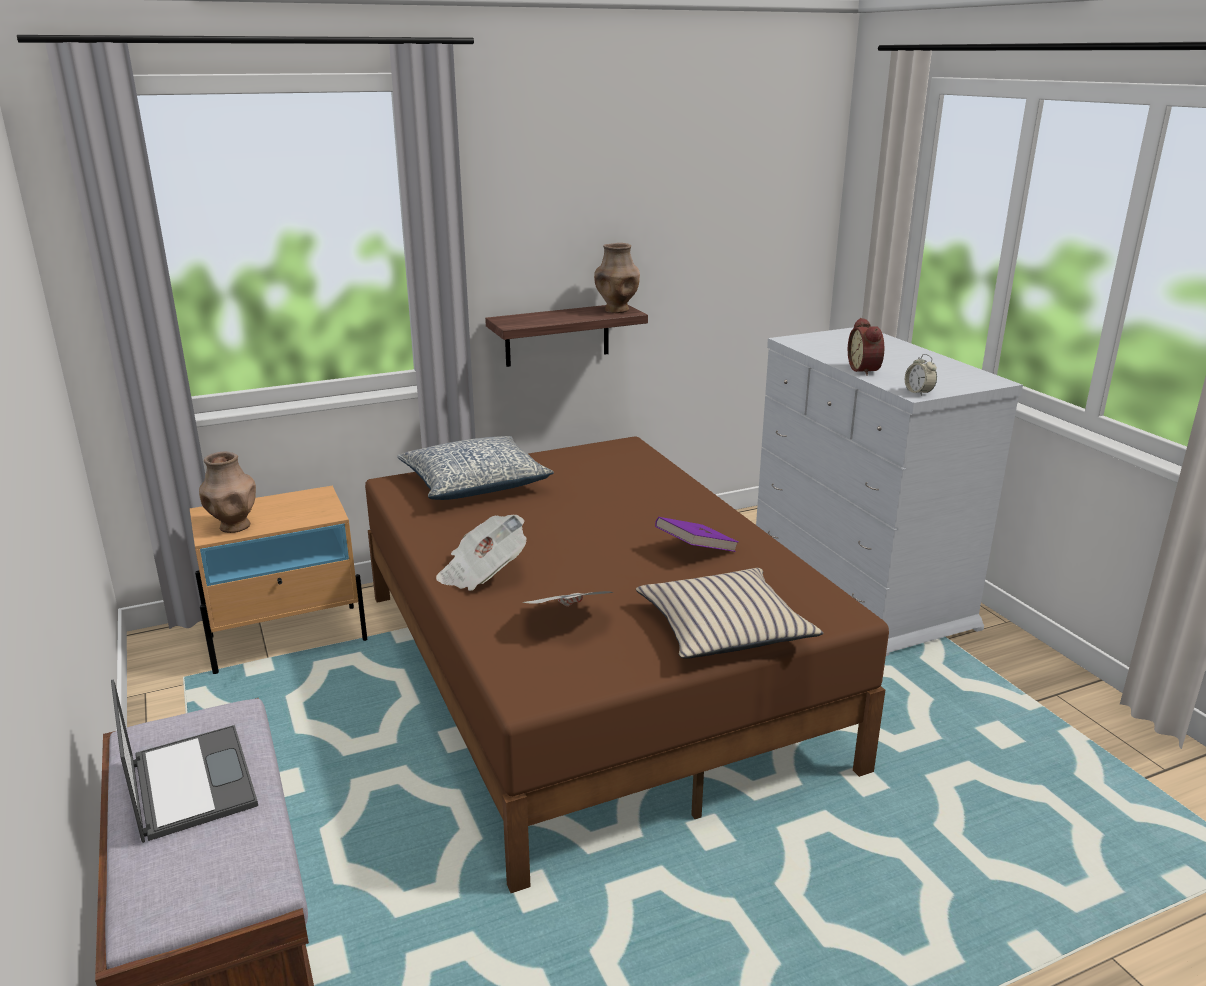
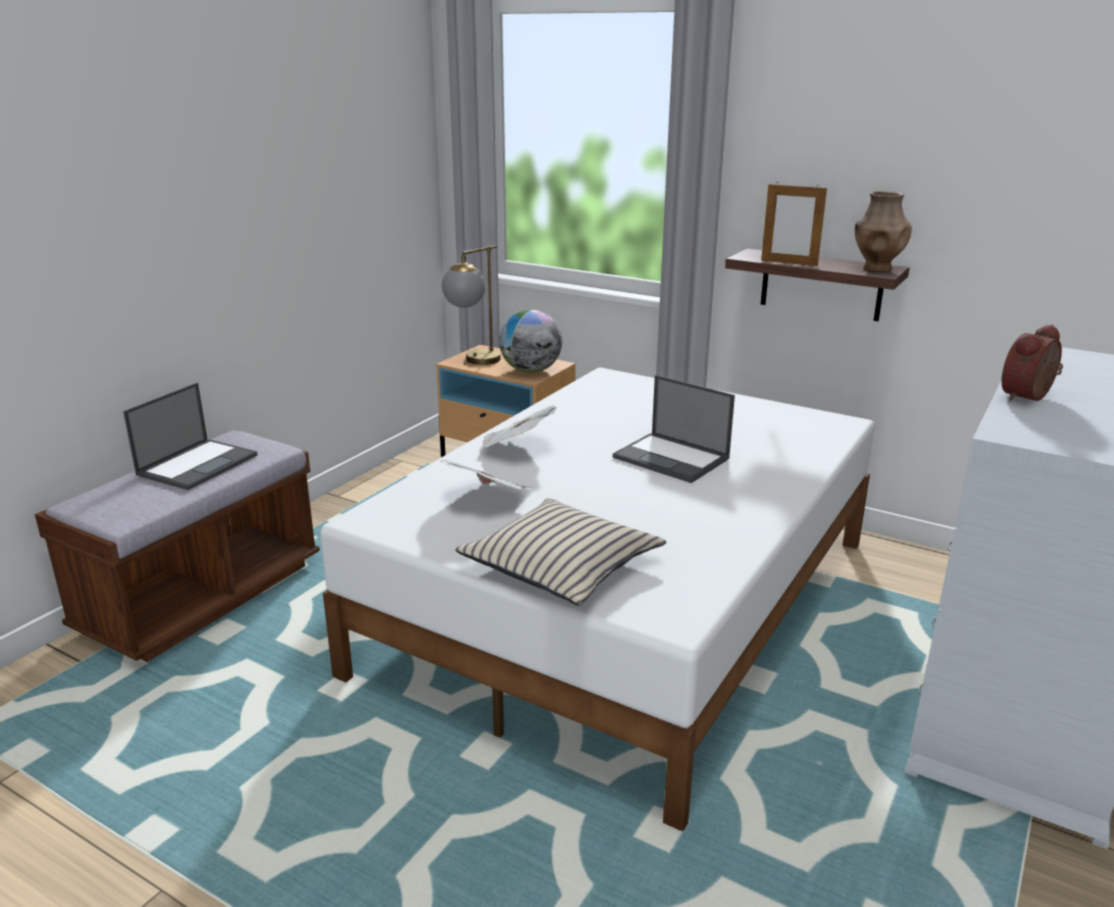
camera: 55 degrees right, 0 degrees up
(234, 527) = (474, 362): brown vase -> table lamp
(312, 509) = (530, 371): none -> globe
(475, 484) = (653, 397): pillow -> none
(555, 321) = (789, 263): none -> picture frame
(591, 674) = (627, 605): brown bed -> white bed
(600, 520) = (672, 458): none -> laptop
(695, 550) = (685, 512): purple book -> none
(918, 392) = (1015, 434): alarm clock -> none

